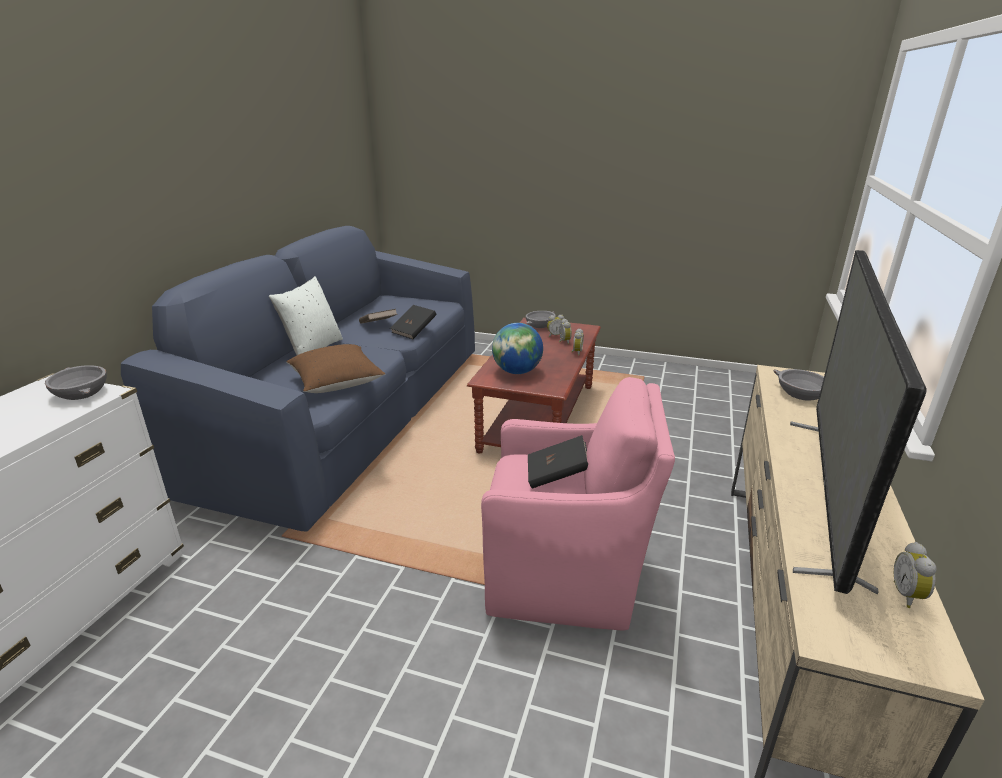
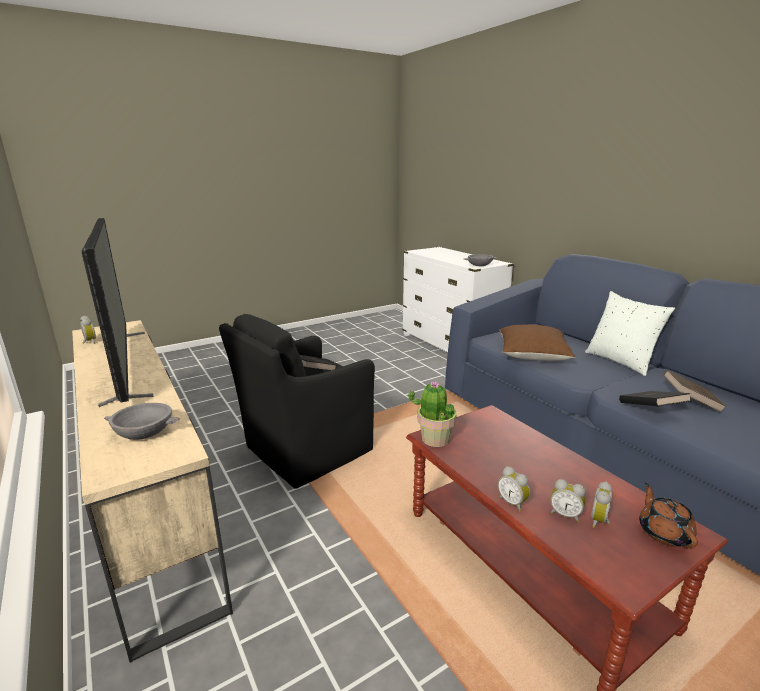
camera: 130 degrees right, 5 degrees down
(517, 372) = (491, 435): globe -> none
(540, 325) = (663, 532): grey bowl -> brown teapot
(554, 386) = (435, 439): none -> potted plant
(566, 576) = (305, 450): pink armchair -> black armchair

